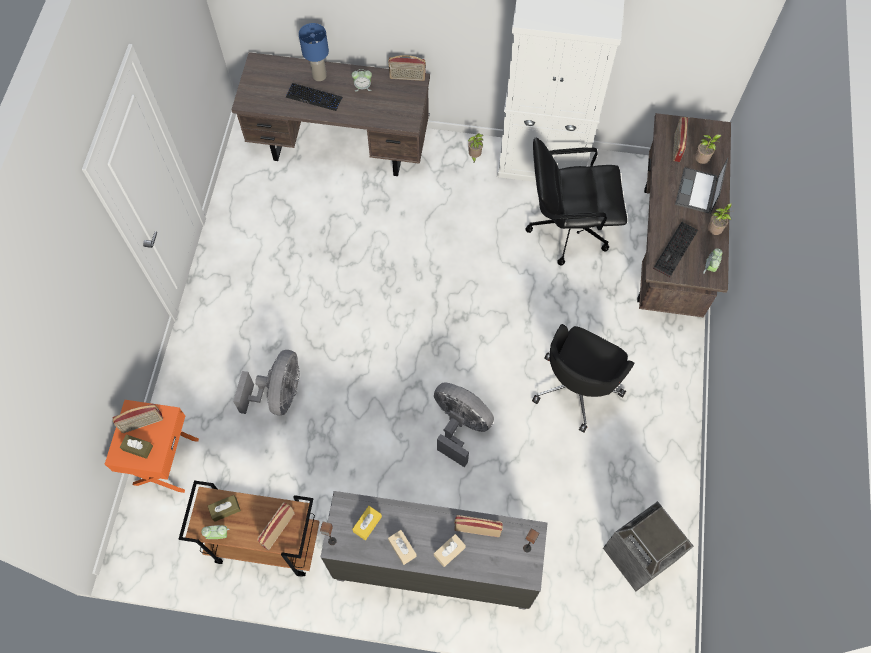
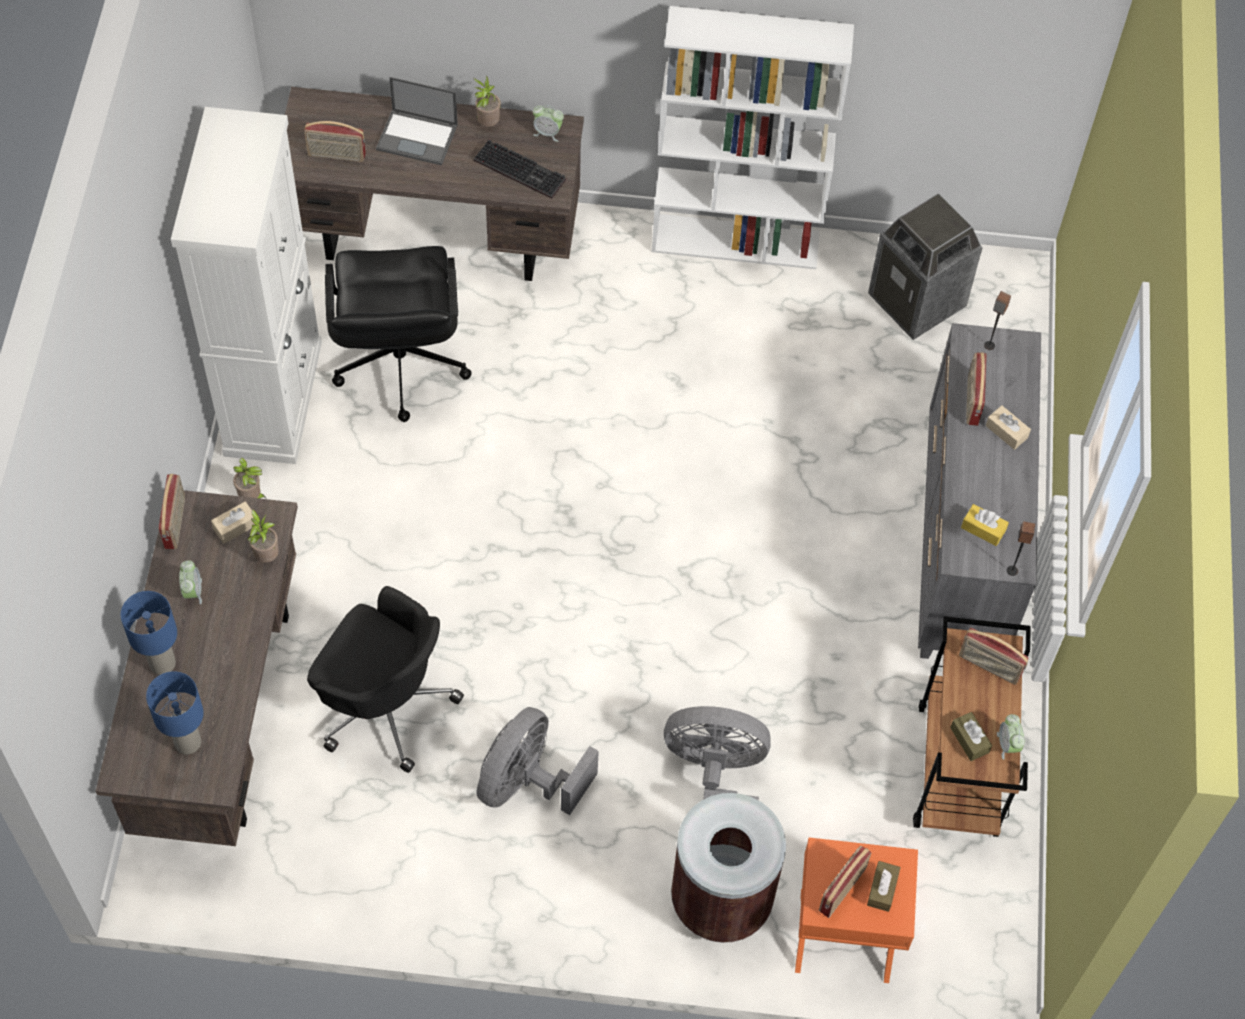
camera: 95 degrees left, 5 degrees down
(142, 423) = (841, 889): radio -> radio turned 120 degrees counterclockwise
(198, 393) = (720, 899): none -> brown trash can
(270, 89) = (188, 743): none -> blue table lamp
(314, 97) = (212, 668): keyboard -> none
(402, 548) = (1010, 486): beige tissue box -> beige tissue box (235, 526)
(460, 426) = (750, 513): grey fan -> grey fan (527, 782)
(577, 387) = (676, 361): black office chair -> black office chair (384, 704)
(681, 431) = (736, 241): none -> white bookcase
(701, 161) = (363, 127): potted plant -> potted plant (266, 555)

